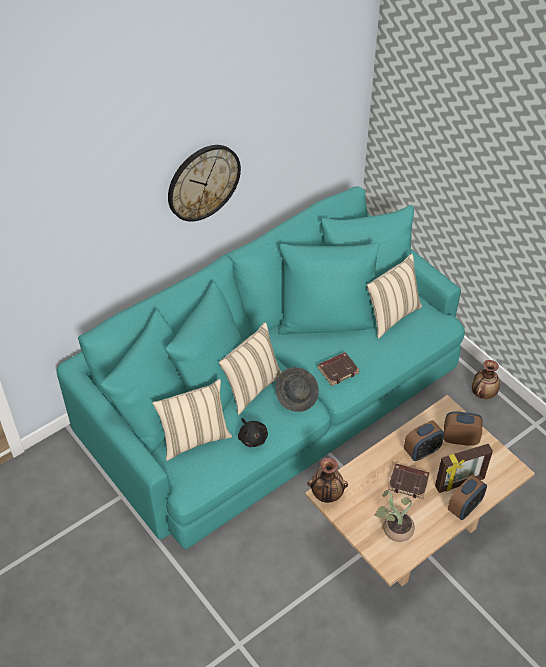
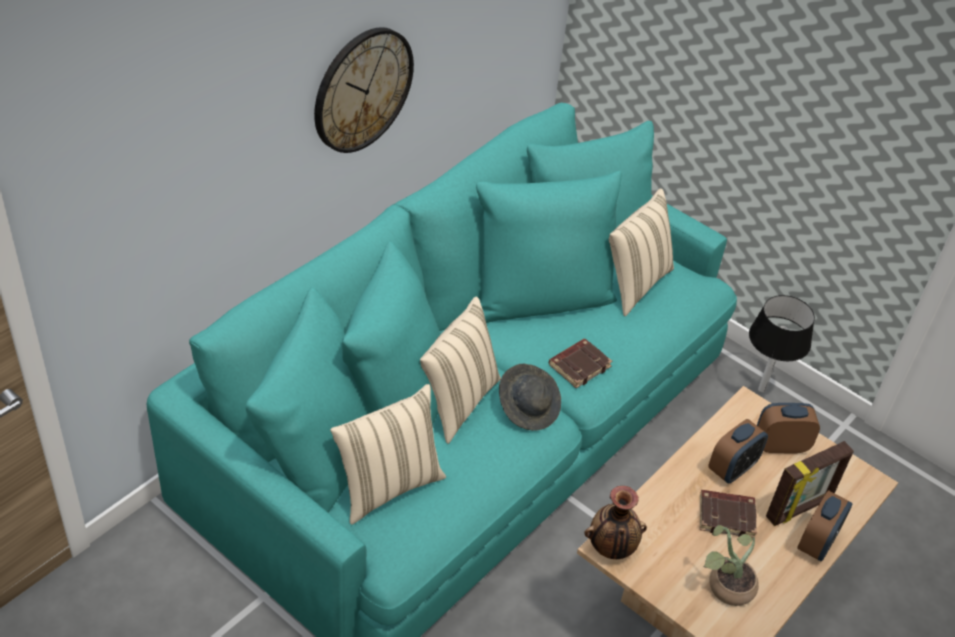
camera: 15 degrees left, 5 degrees down
(252, 437) = (477, 475): black plush toy -> none
(483, 393) = (761, 389): vase -> black table lamp

